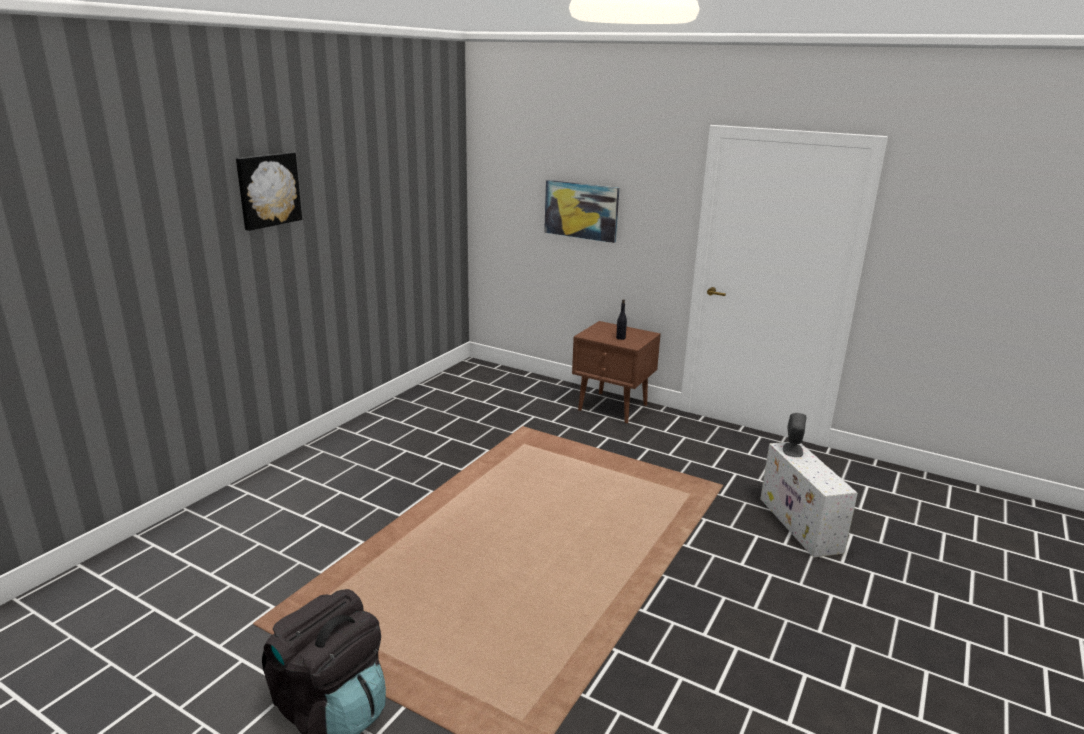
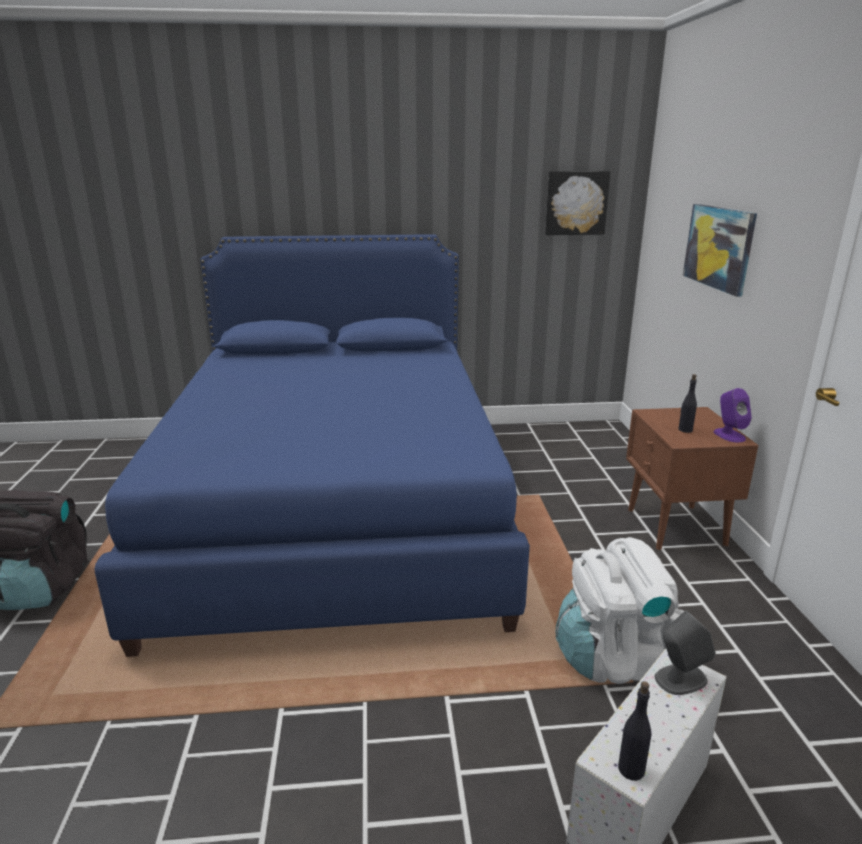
camera: 55 degrees right, 0 degrees up
(268, 190) = (344, 181): picture -> picture (576, 203)
(424, 507) = (335, 509): none -> blue bed
(641, 333) = (729, 435): none -> purple speaker
(701, 481) = (616, 658): none -> white backpack
(837, 485) = (631, 769): none -> black bottle

